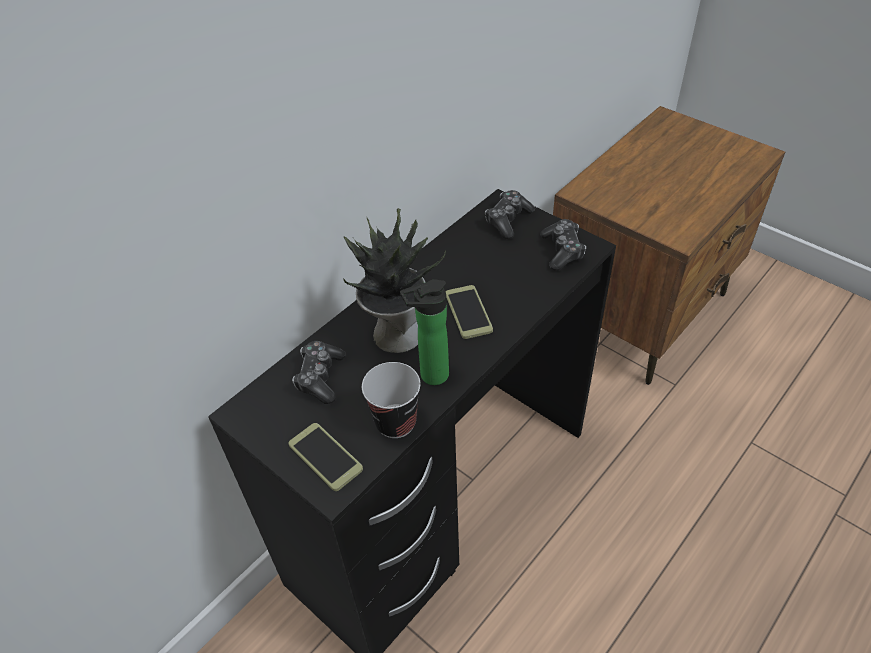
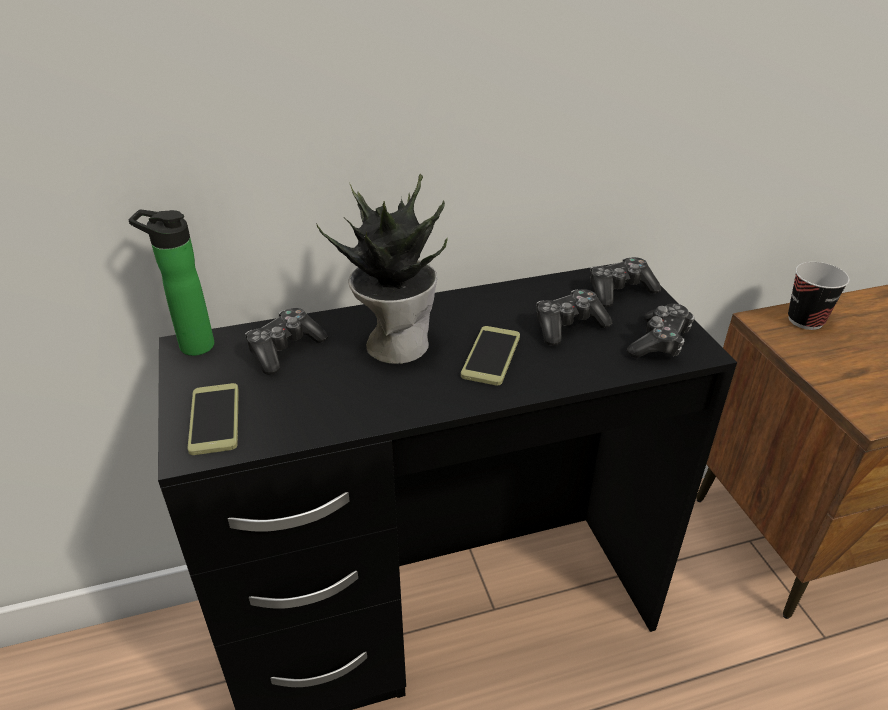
camera: 30 degrees right, 10 degrees down
(396, 422) = (312, 422): cup -> cup (805, 320)
(430, 376) = (390, 396): bottle -> bottle (191, 345)
(498, 264) = (568, 326): none -> game controller

